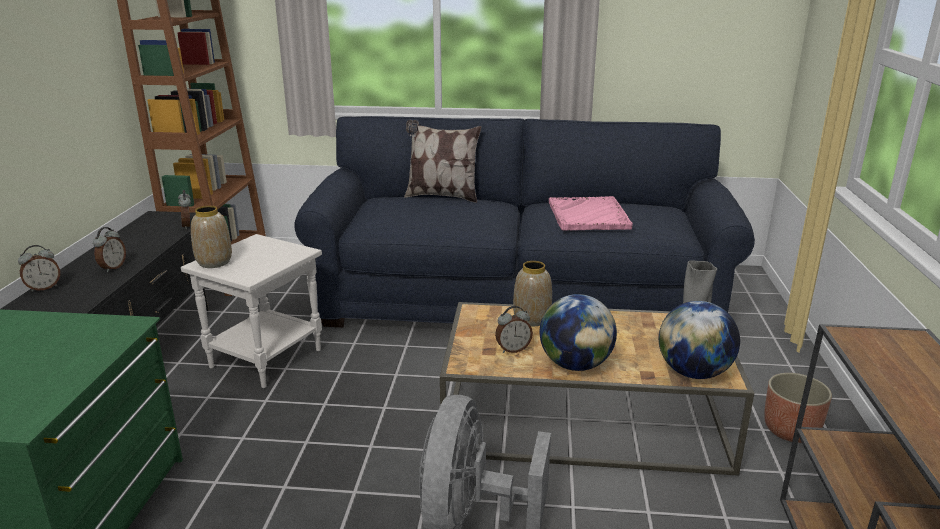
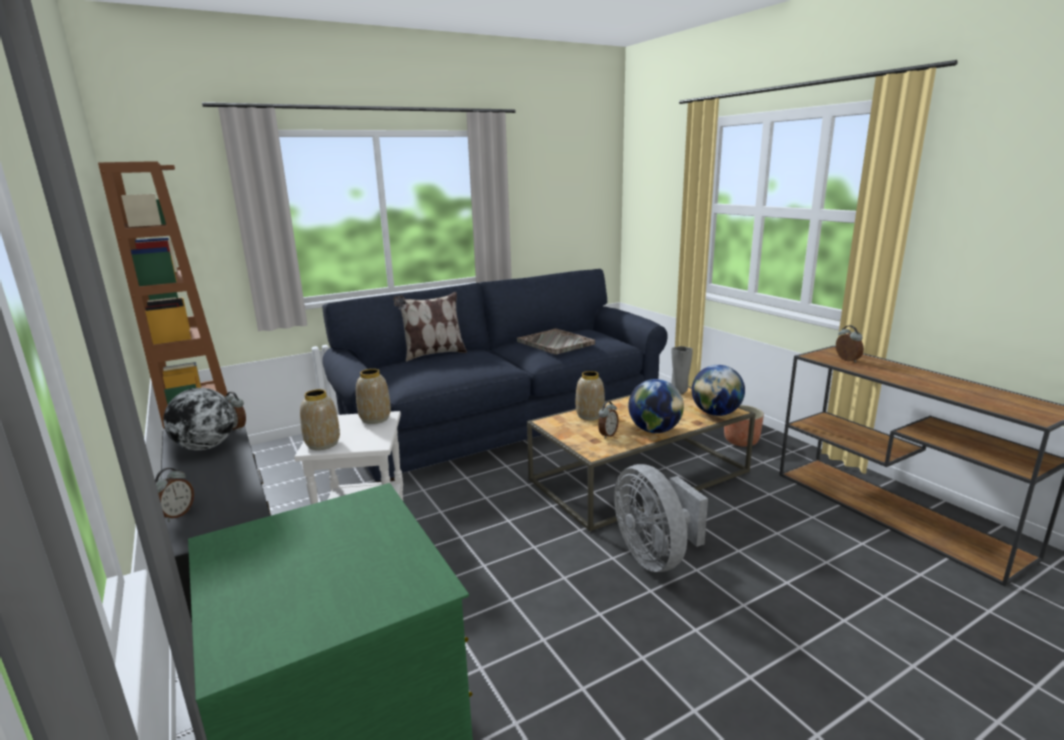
camera: 35 degrees left, 5 degrees down
(112, 267) = (223, 477): alarm clock -> alarm clock (846, 360)
(144, 236) = (205, 447): none -> globe
(289, 251) = (375, 419): none -> vase
(588, 216) = (556, 343): pink tray -> grey tray

